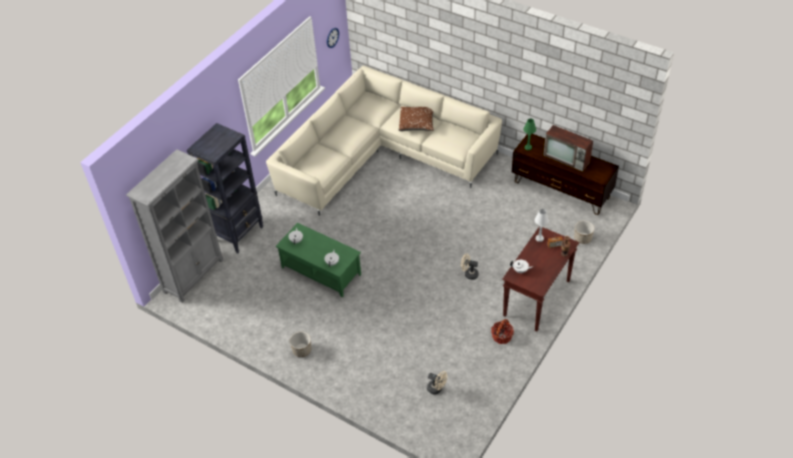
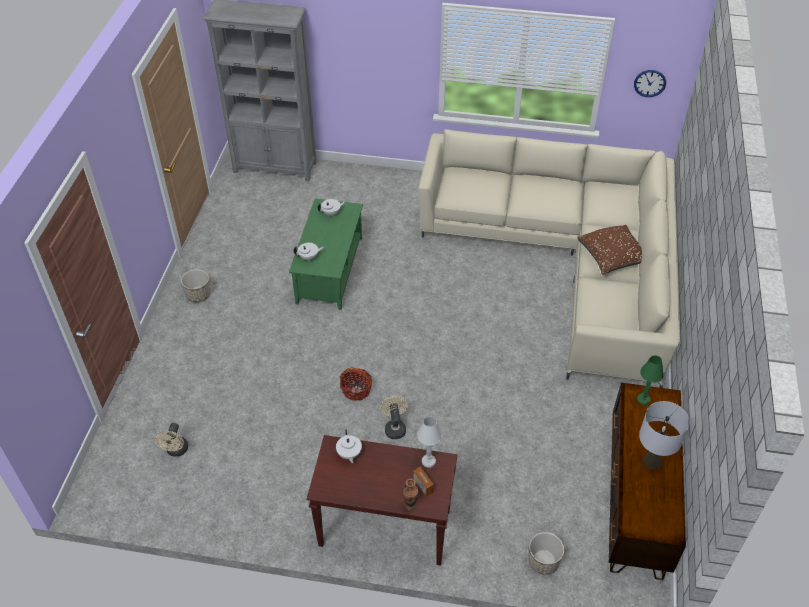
camera: 65 degrees right, 0 degrees up
(238, 234) = (355, 179): black bookcase -> none
(502, 336) = (294, 502): basket -> basket (356, 390)
(567, 159) = (652, 461): television -> grey table lamp

